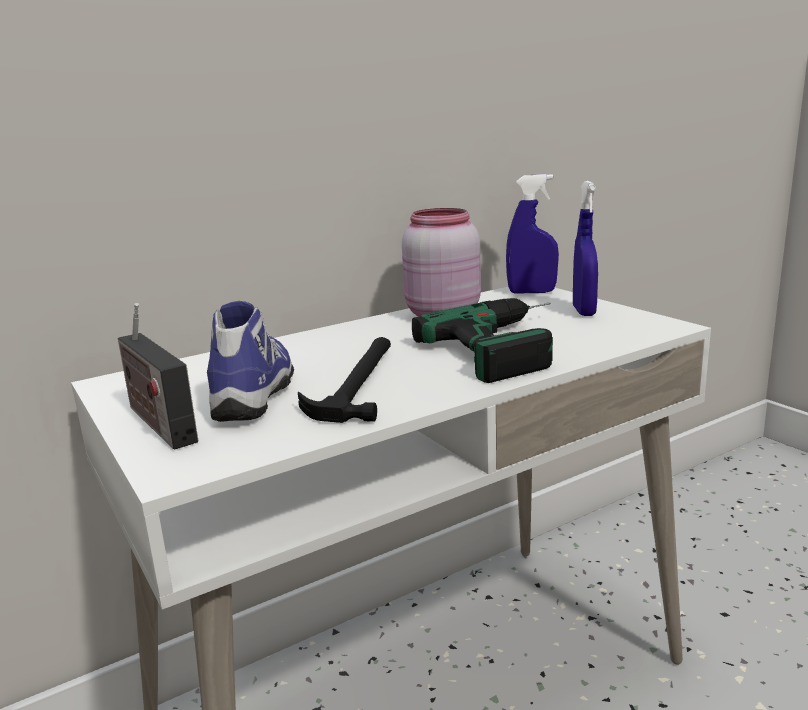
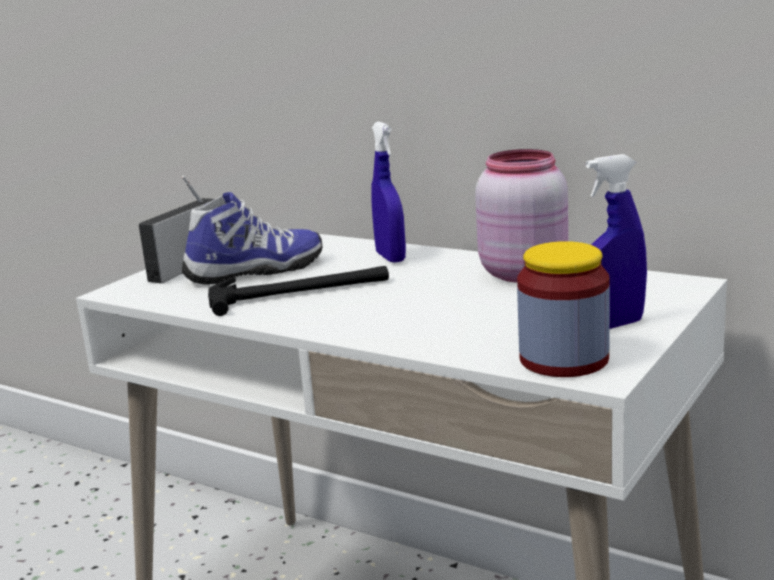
camera: 65 degrees right, 0 degrees up
(515, 344) = (449, 319): power drill -> none
(531, 292) = (667, 288): blue spray bottle -> blue spray bottle (390, 257)
(634, 329) = (564, 359): none -> jar

